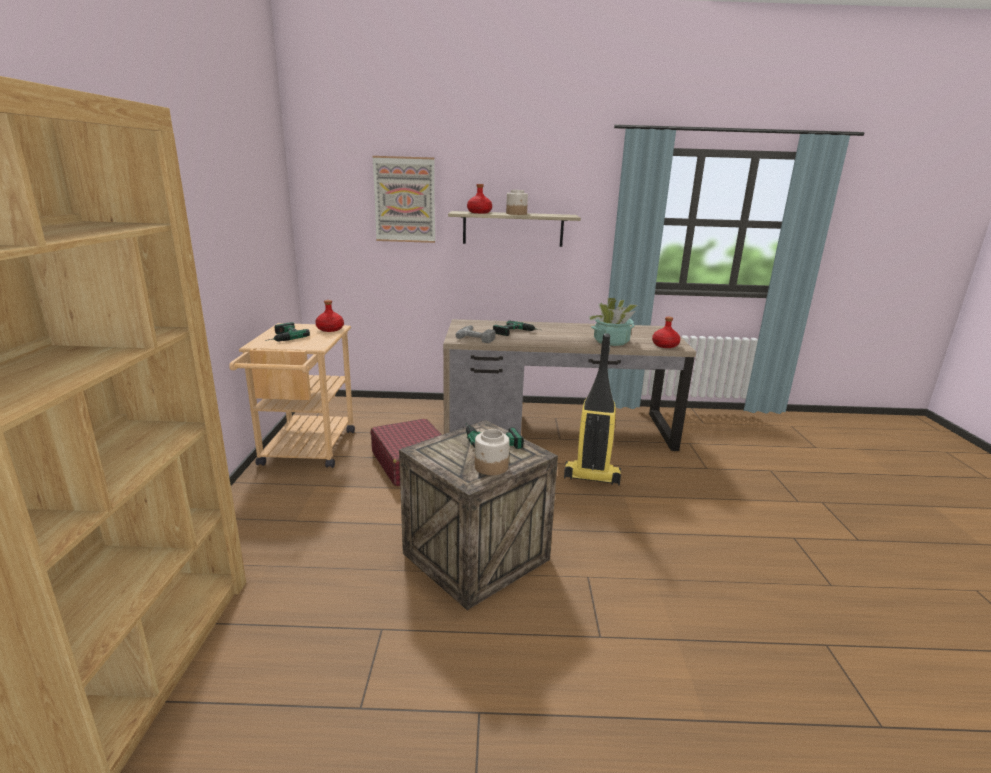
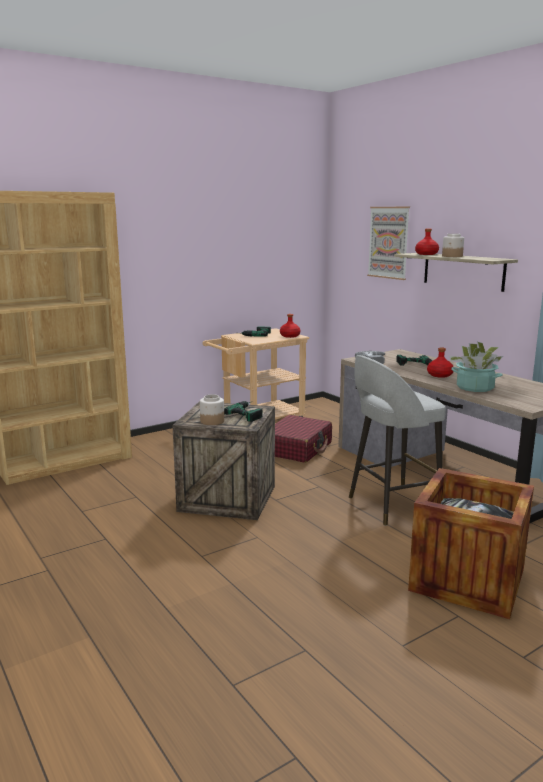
camera: 55 degrees right, 5 degrees down
(591, 477) = (391, 505): vacuum cleaner -> grey stool
(665, 345) = (517, 402): red bottle -> red bottle (440, 375)
(741, 507) = (467, 579): none -> crate

